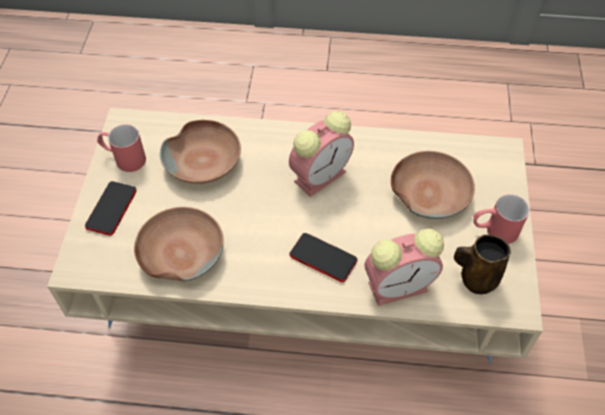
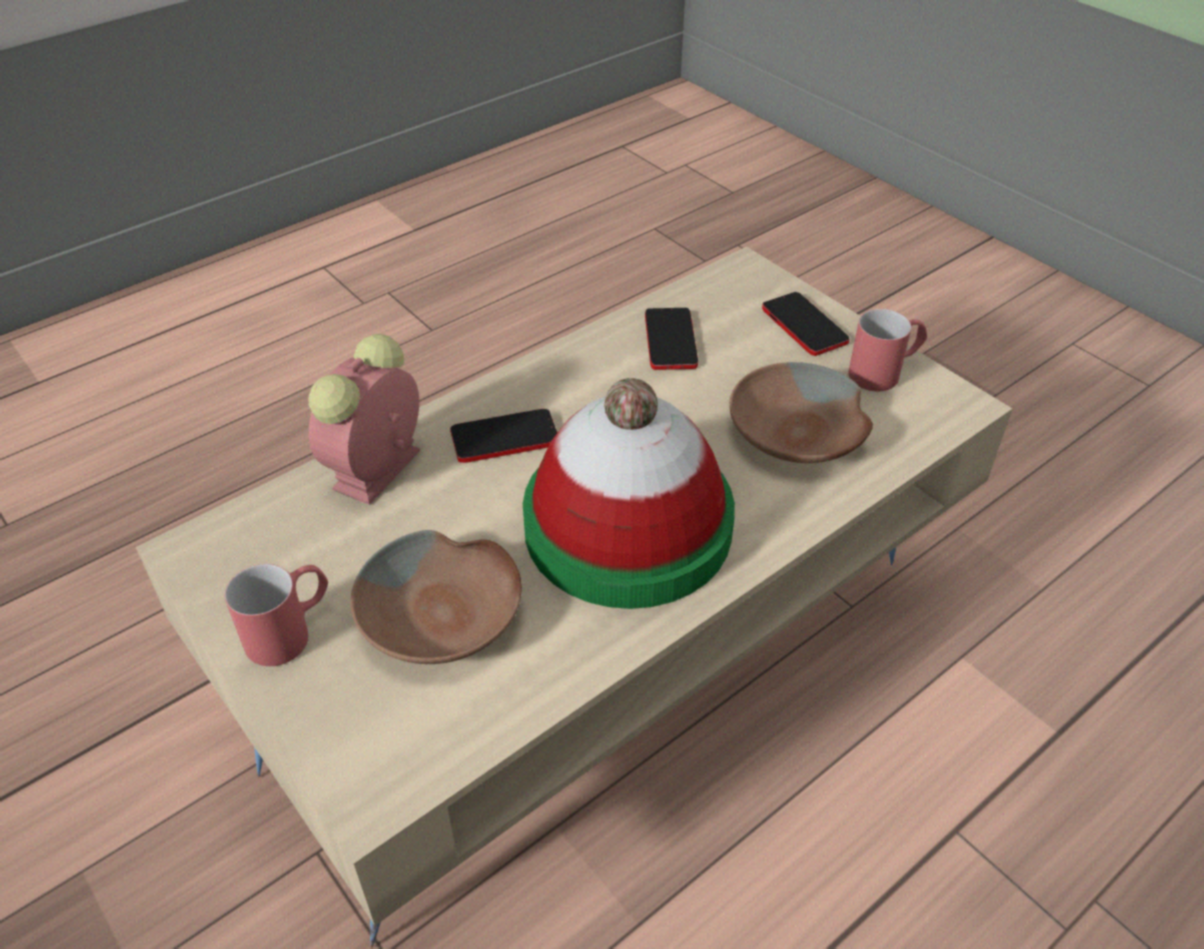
camera: 135 degrees right, 10 degrees down
(180, 252) = (670, 340): brown bowl -> phone
(321, 175) = (628, 526): alarm clock -> hat
(476, 278) = (274, 547): brown mug -> none

